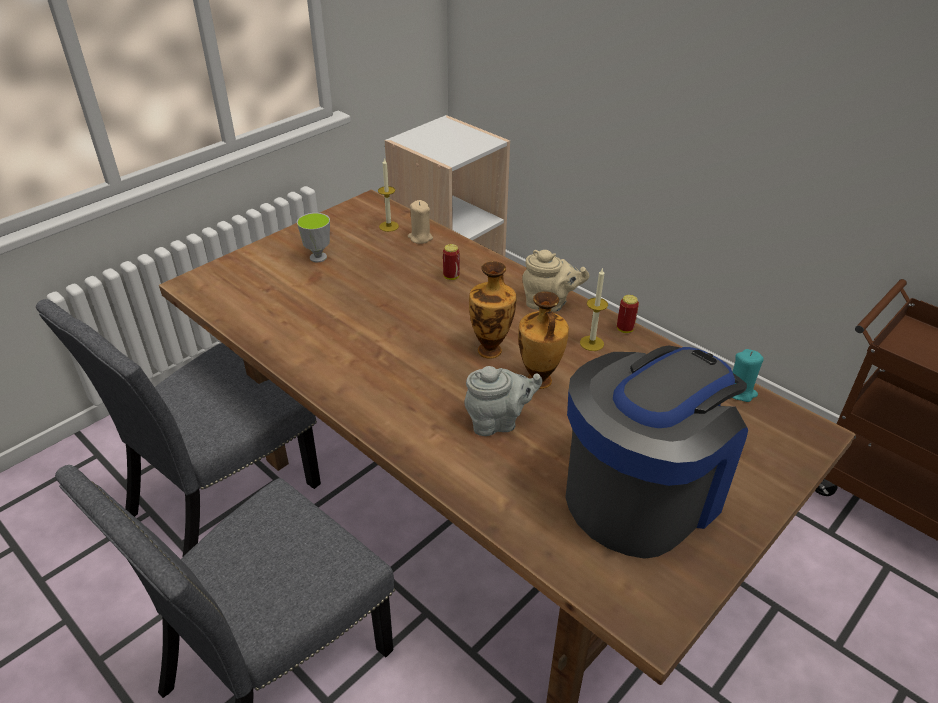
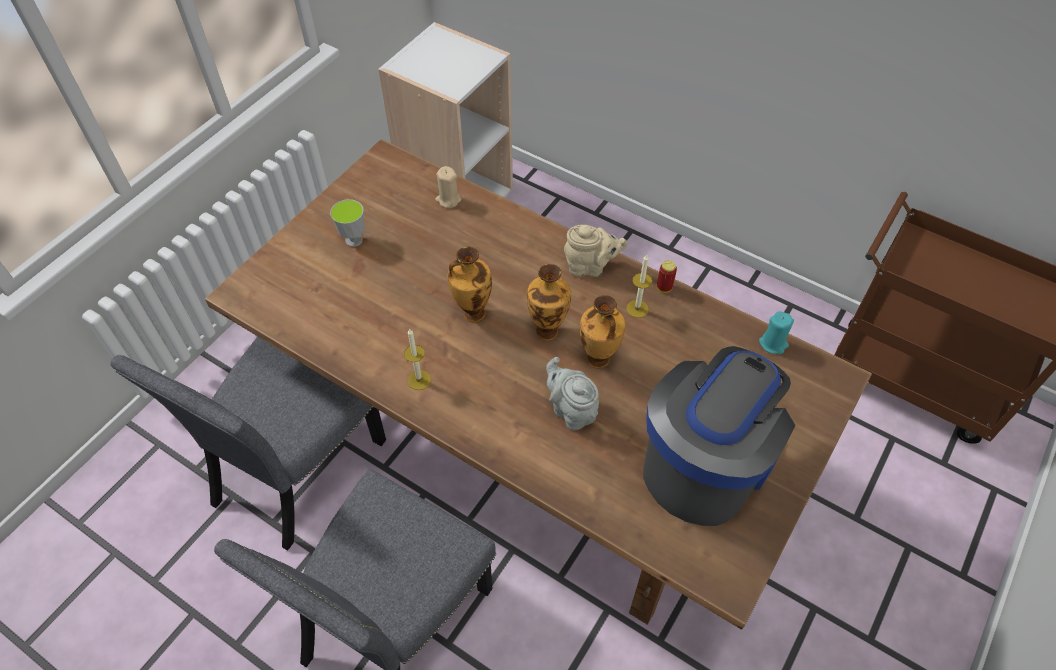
camera: 10 degrees left, 15 degrees up
(389, 226) = (413, 188): candle -> candle (419, 380)
(416, 326) = (472, 313): none -> vase
(451, 277) = (491, 247): can -> none
(498, 422) = (571, 410): grey teapot -> grey teapot turned 105 degrees counterclockwise

